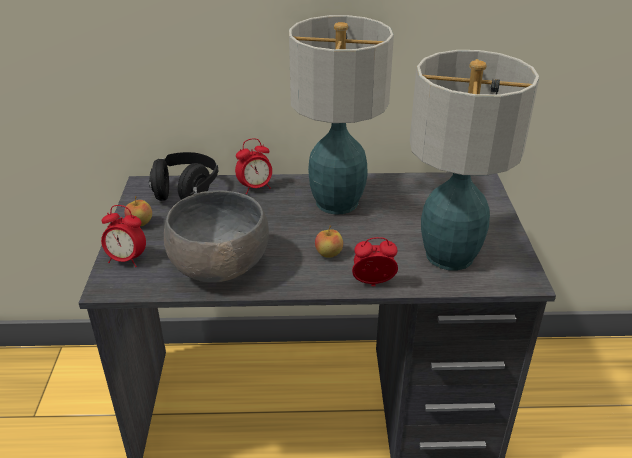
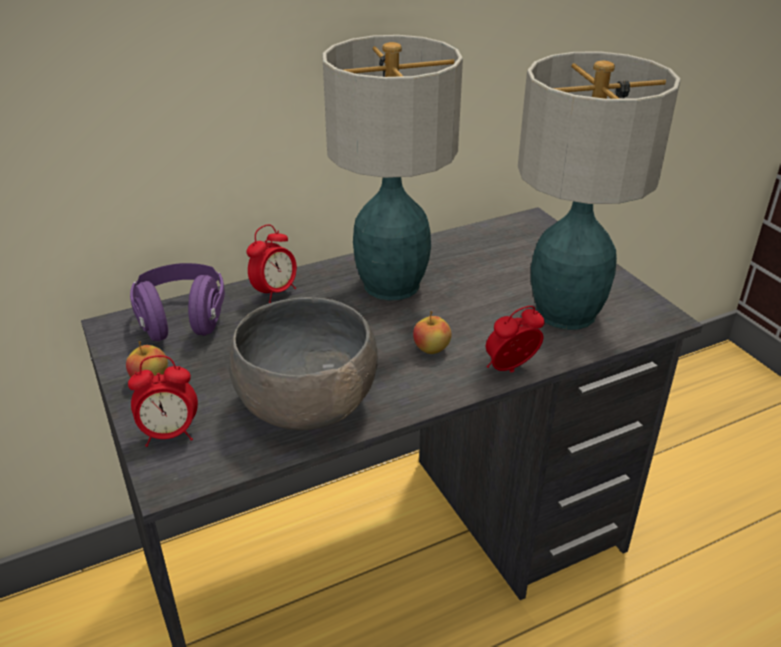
camera: 25 degrees left, 0 degrees up
(185, 191) = (182, 320): black headphones -> purple headphones

